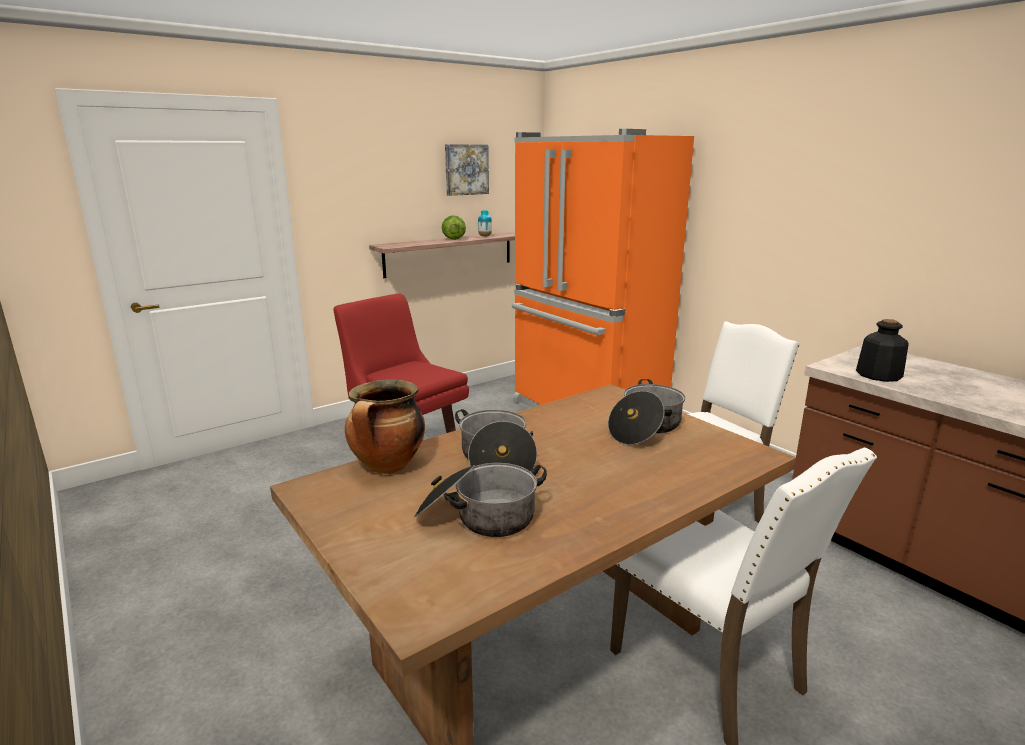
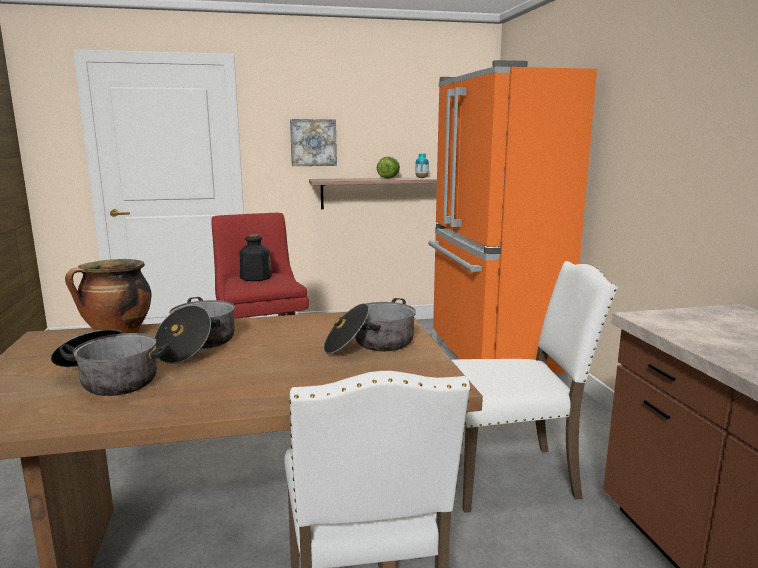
camera: 25 degrees right, 5 degrees down
(466, 169) = (409, 116): picture -> picture (313, 142)
(878, 375) = (692, 332): bottle -> bottle (255, 277)

